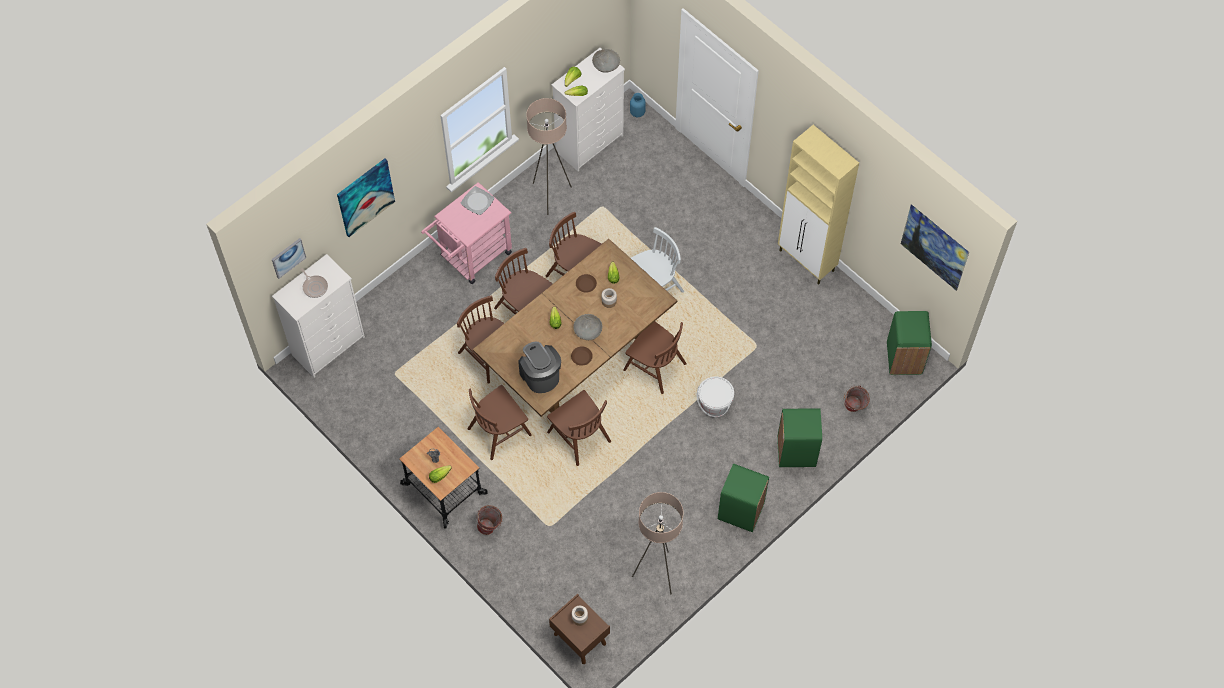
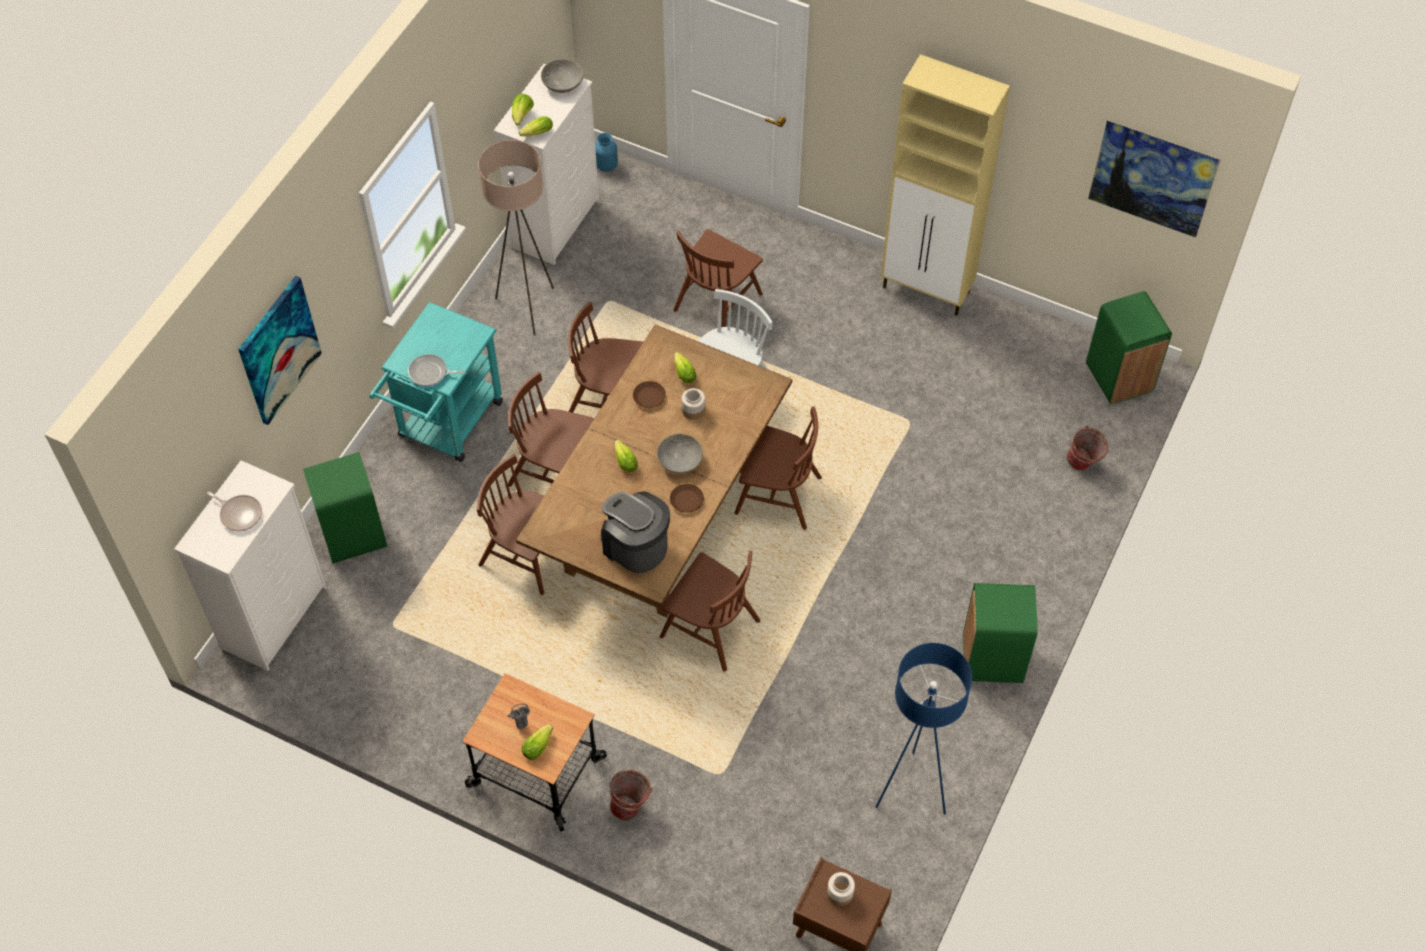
camera: 20 degrees left, 5 degrees down
(288, 257) = (186, 475): picture -> none
(461, 229) = (430, 373): none -> frying pan
(471, 258) = (446, 426): pink cart -> turquoise cart
(478, 201) = (440, 328): plate -> none
(499, 431) = (587, 659): brown chair -> brown chair (717, 301)
(657, 573) = (911, 790): beige floor lamp -> blue floor lamp
(714, 404) = (886, 520): white bucket -> none
(796, 452) = (1031, 550): green trash can -> green trash can (353, 535)

